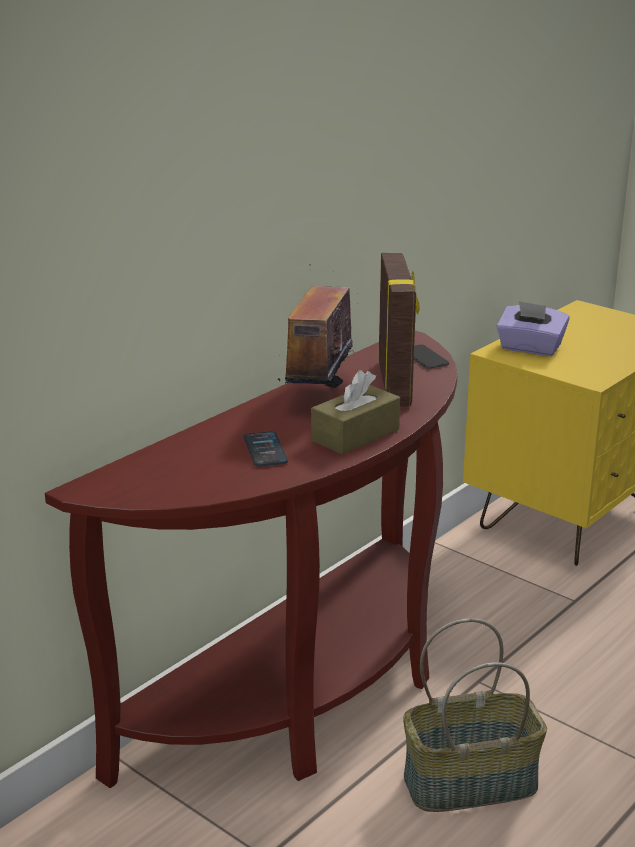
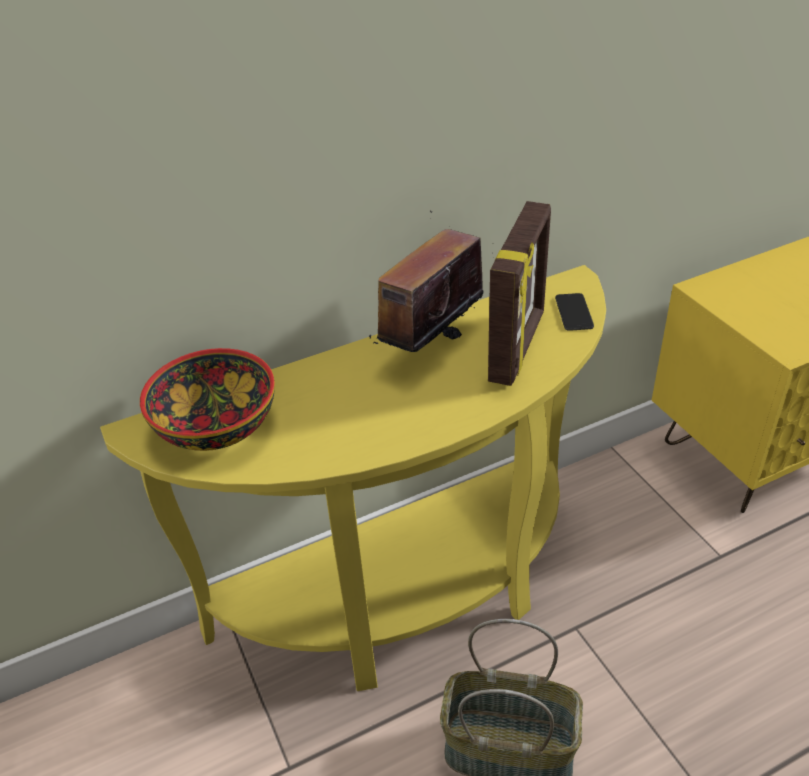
camera: 25 degrees right, 15 degrees up
(163, 472) = (215, 426): none -> bowl
(265, 450) = (327, 417): phone -> none
(307, 694) = (412, 594): brown console table -> yellow console table
(355, 435) = (429, 415): brown tissue box -> none
(530, 348) = (742, 289): purple tissue box -> none

